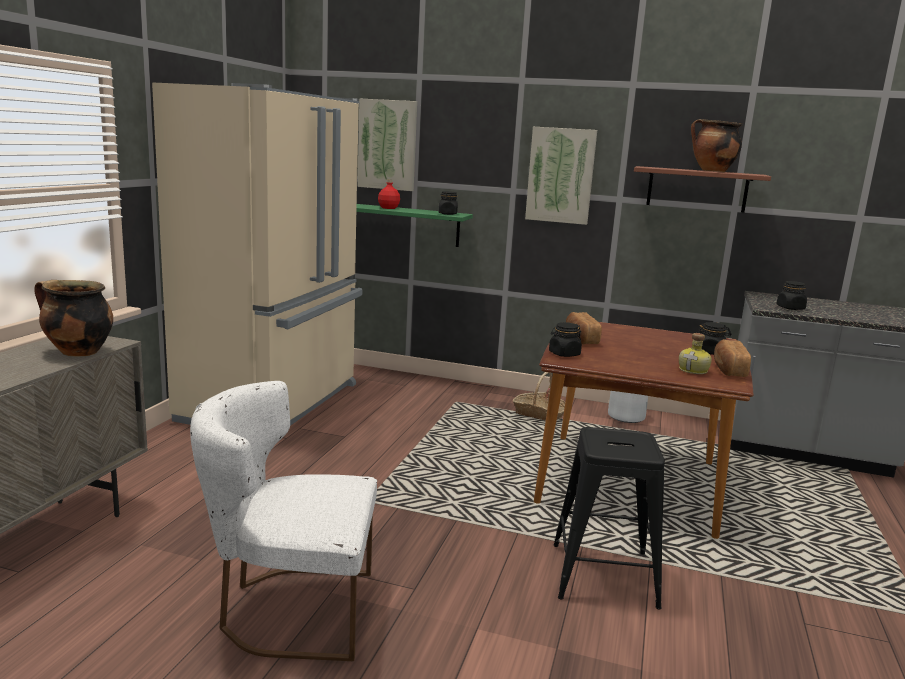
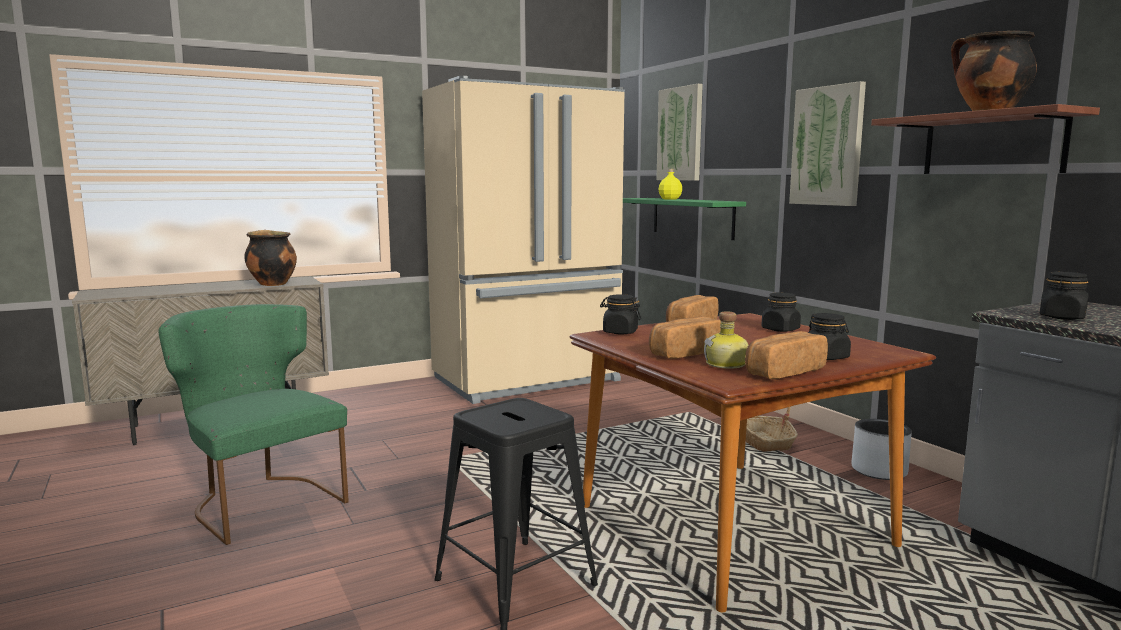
camera: 45 degrees right, 5 degrees down
(289, 610) = (261, 502): white chair -> green chair
(388, 208) = (670, 199): red bottle -> yellow bottle
(448, 214) = (711, 201): black jar -> black jar (780, 329)
(650, 365) = (685, 353): none -> bread

